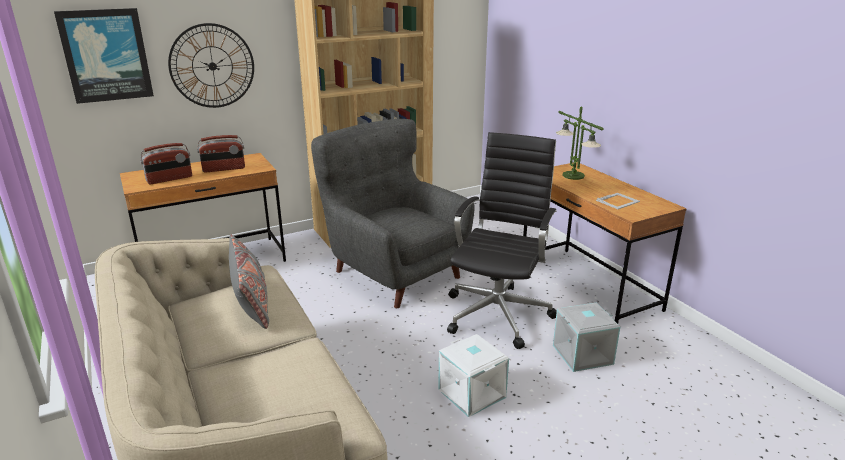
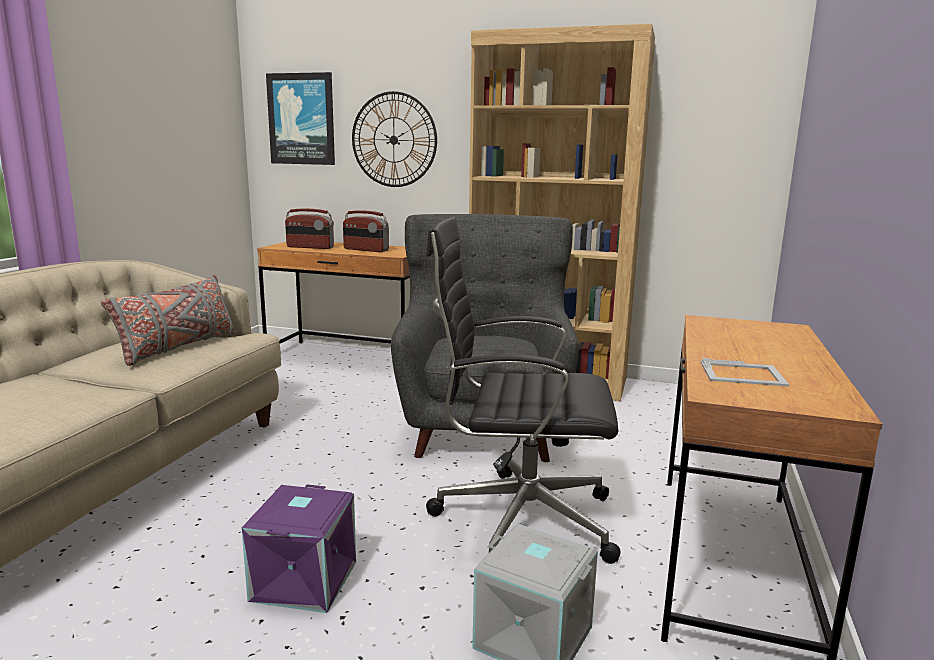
camera: 45 degrees right, 10 degrees down
(473, 393) = (306, 582): white storage box -> purple storage box
(499, 313) = (518, 520): black office chair -> black office chair turned 150 degrees counterclockwise
(573, 175) = (749, 333): table lamp -> none

